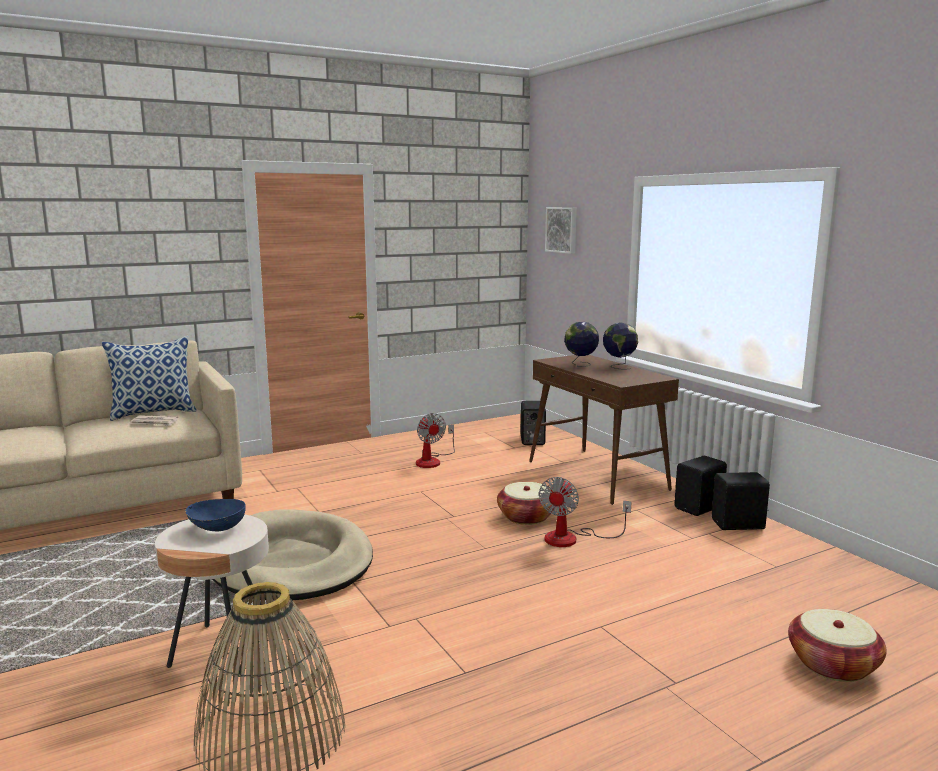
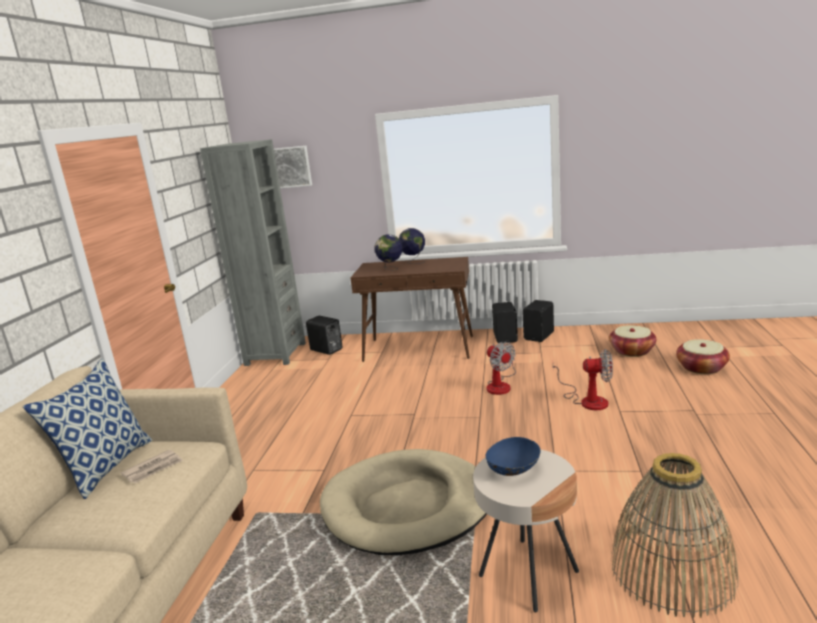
camera: 50 degrees left, 5 degrees up
(432, 461) = (299, 395): fan -> fan (587, 400)
(494, 427) = (275, 354): none -> grey bookcase
(526, 517) = (450, 389): basket -> basket (632, 351)

